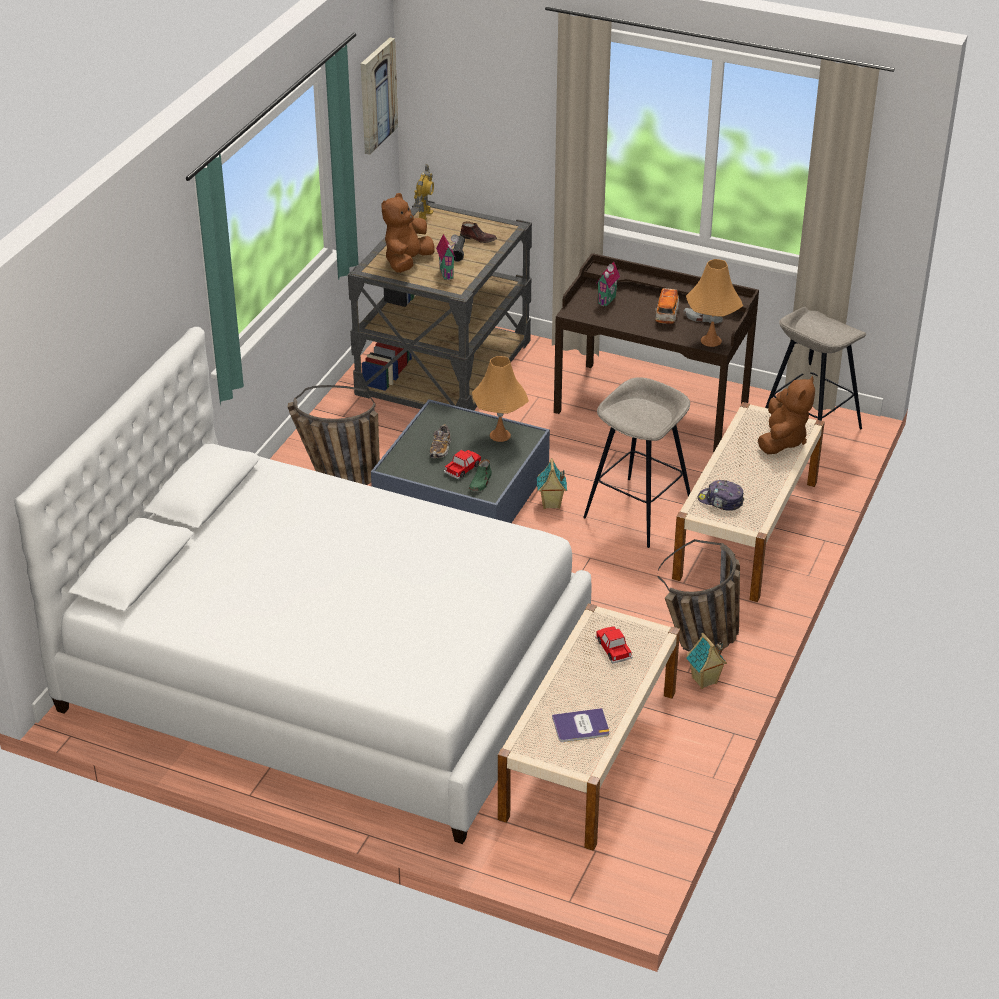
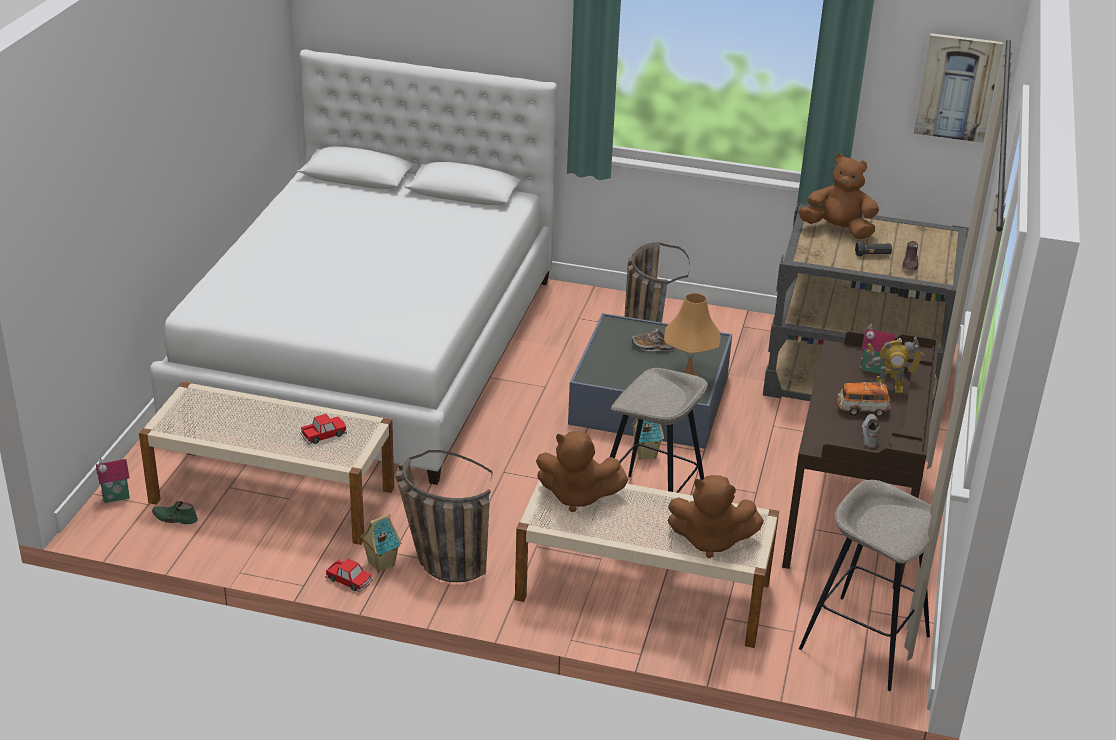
camera: 80 degrees right, 5 degrees down
(424, 215) = (937, 232): toy robot -> toy robot (889, 388)
(448, 273) = (829, 252): toy house -> toy house (116, 498)
(463, 468) = (625, 361): toy car -> toy car (349, 580)
(480, 482) = (605, 372): green shoe -> green shoe (174, 518)
(581, 726) = (215, 421): book -> none
(711, 341) = (824, 441): orange table lamp -> none
(720, 501) = (577, 496): cap -> brown plush toy

